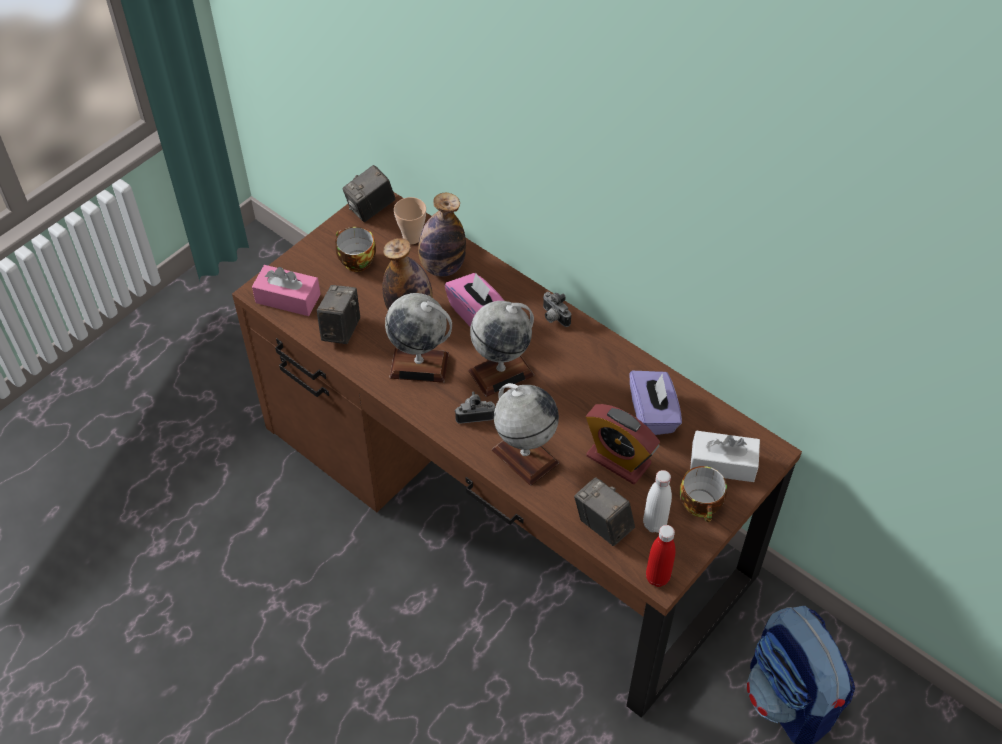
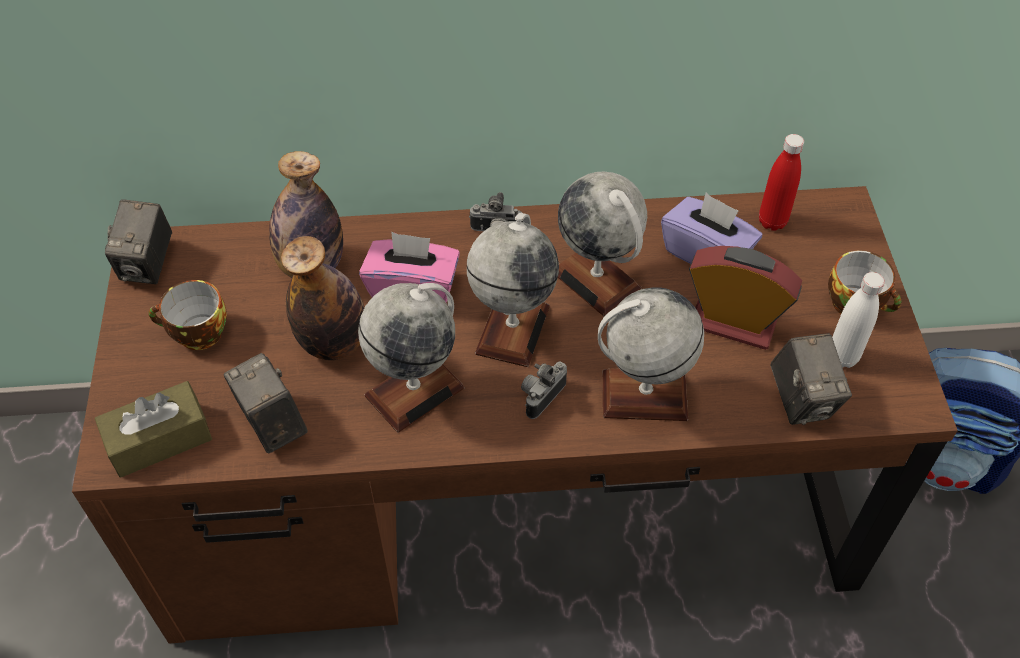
camera: 45 degrees left, 0 degrees up
(288, 298) = (159, 439): pink tissue box -> brown tissue box
(412, 237) = (237, 261): cup -> none
(575, 382) = (596, 280): none -> globe
(602, 525) = (802, 399): camera -> camera turned 105 degrees counterclockwise
(618, 460) = (733, 323): alarm clock -> alarm clock turned 150 degrees counterclockwise
(657, 577) = (911, 406): red bottle -> red bottle (772, 221)
(722, 464) = (822, 250): white tissue box -> none

